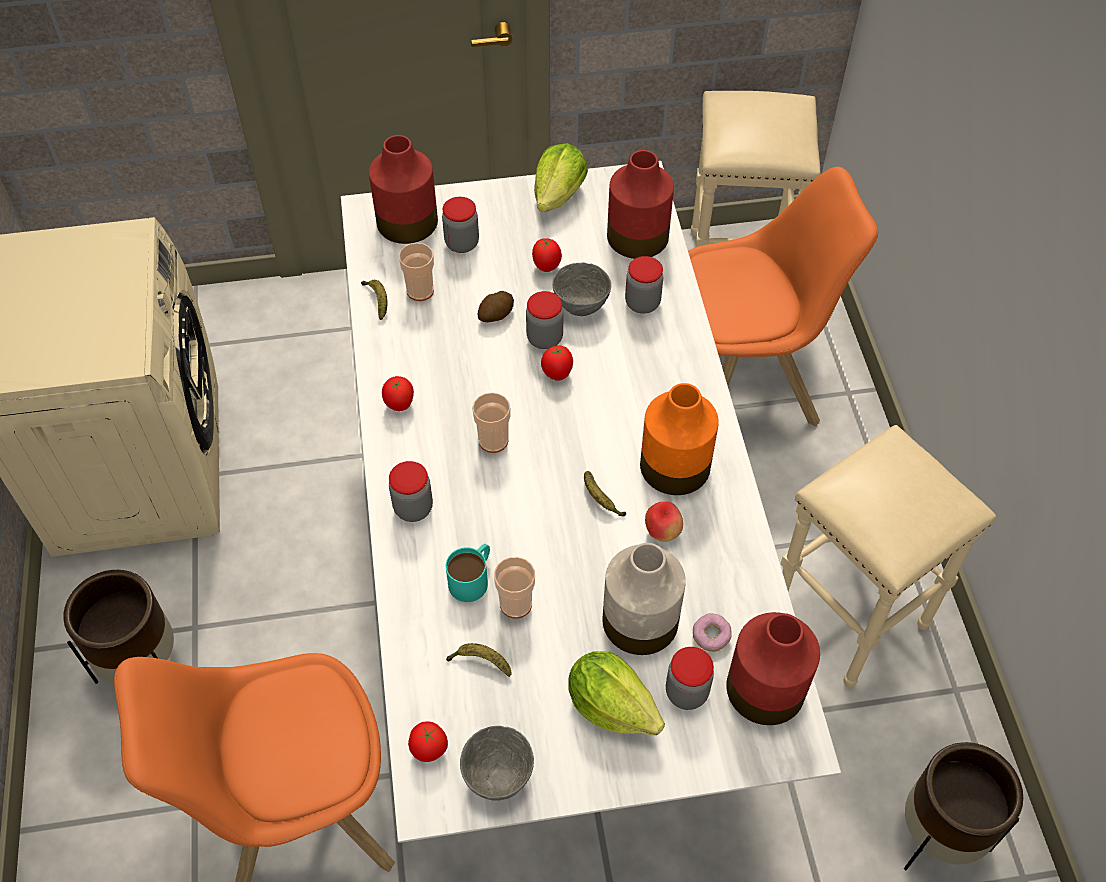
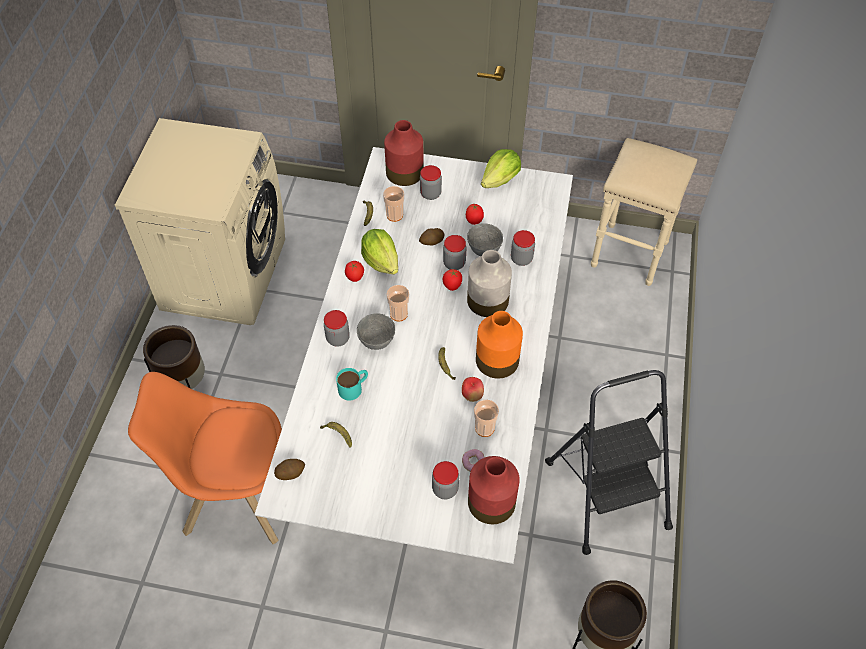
camera: 20 degrees right, 0 degrees up
(429, 750) = (290, 473): tomato -> potato
(496, 777) = (320, 499): grey bowl -> grey bowl (376, 341)
(516, 604) = (371, 409): cup -> cup (484, 428)
(611, 706) = (399, 482): lettuce -> lettuce (381, 261)
(638, 235) = (537, 217): red vase -> none
(639, 619) = (436, 440): beige vase -> beige vase (487, 299)
(741, 390) = (597, 333): orange chair -> none
(849, 612) = (606, 489): beige stool -> black step ladder

